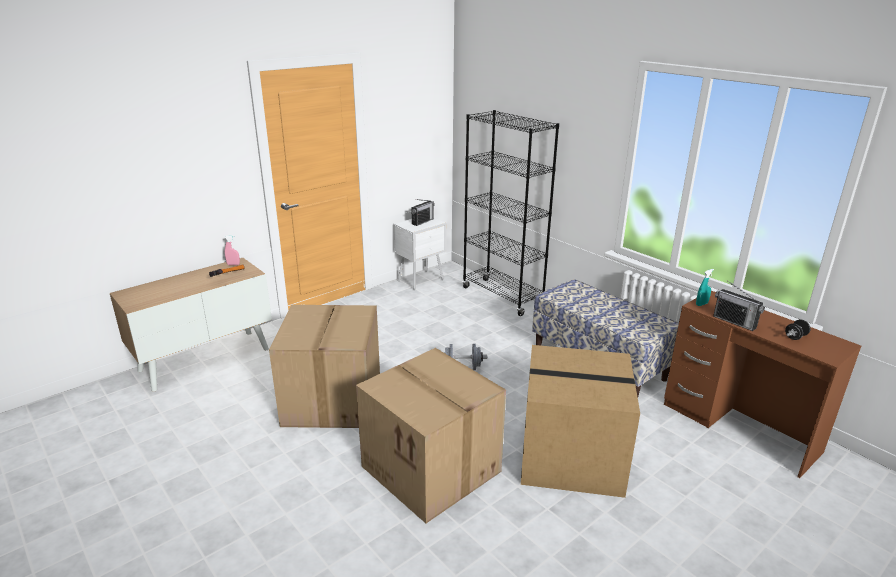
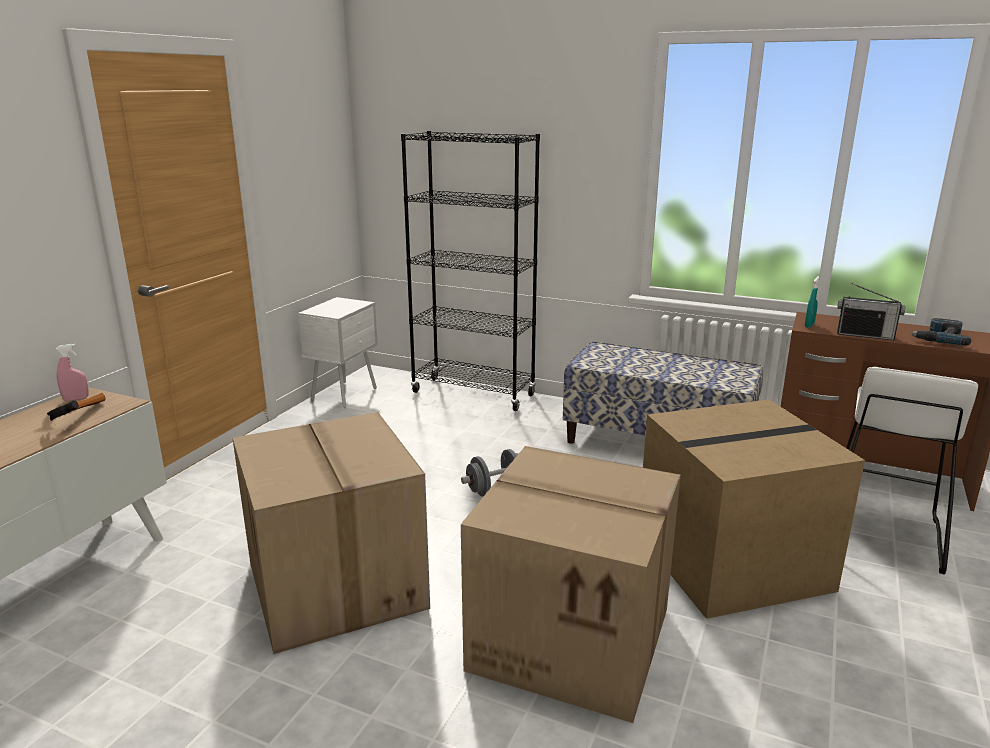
camera: 25 degrees left, 5 degrees down
(422, 221) = (339, 305): radio -> none
(701, 470) = (879, 532): none -> white stool
(795, 337) = (938, 338): black dumbbell -> power drill

